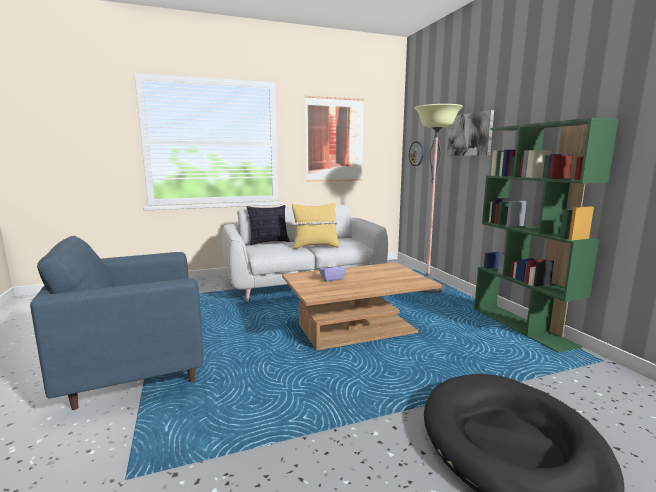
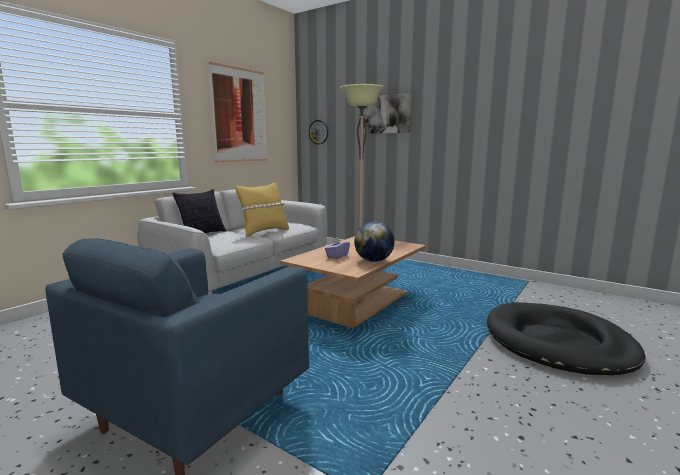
camera: 35 degrees left, 0 degrees up
(352, 290) = (374, 261): none -> globe
(523, 327) = (462, 272): green bookcase -> none

